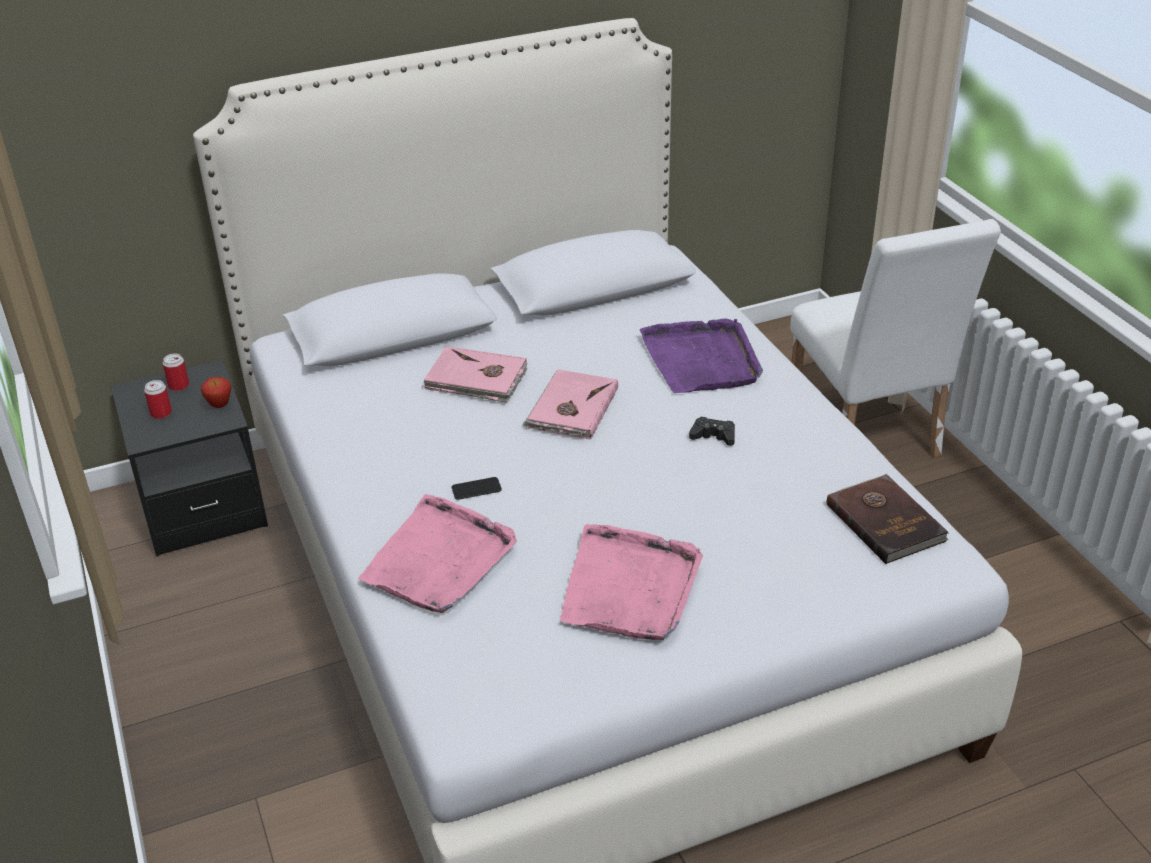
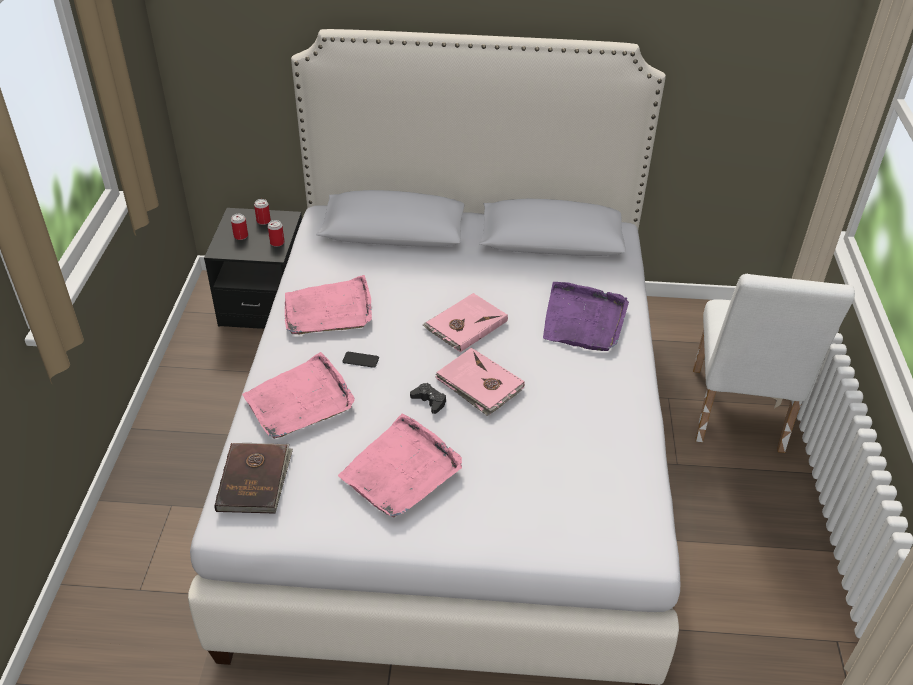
camera: 25 degrees right, 5 degrees up
(220, 406) = (277, 243): apple -> can
(387, 448) = (329, 310): none -> pink tray
(476, 379) = (420, 281): pink book -> pink book (479, 384)
(713, 436) = (546, 381): black game controller -> black game controller (429, 401)
(886, 521) = (620, 495): brown book -> brown book (255, 480)

